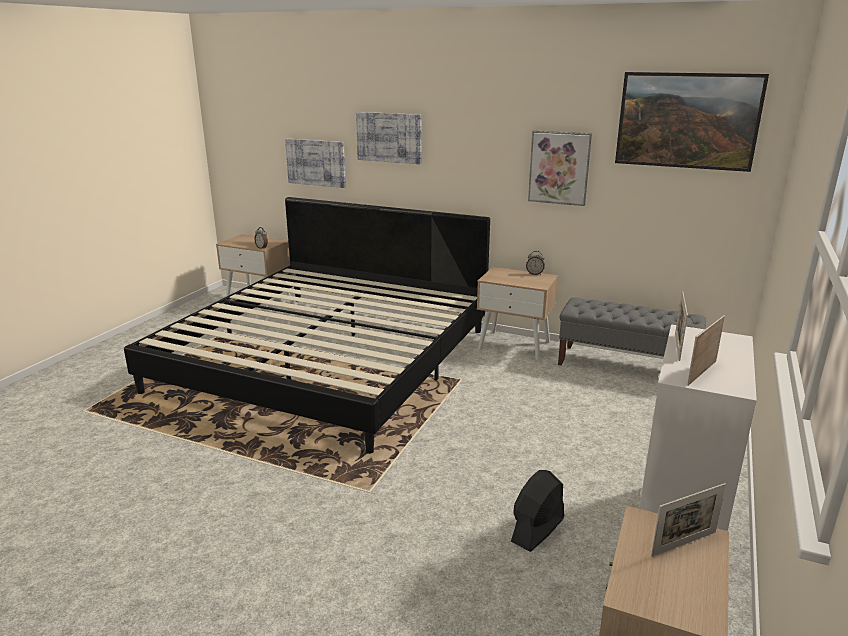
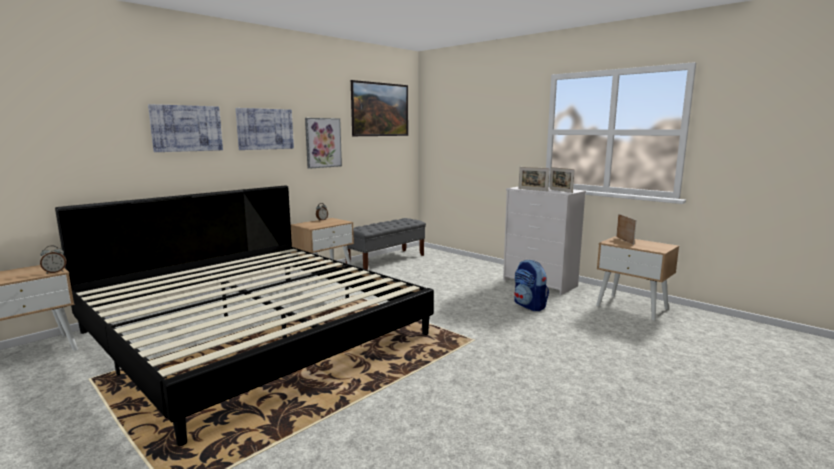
camera: 70 degrees left, 10 degrees down
(316, 162) = (94, 161): picture -> picture (265, 129)
(537, 530) = (529, 306): black fan -> backpack

